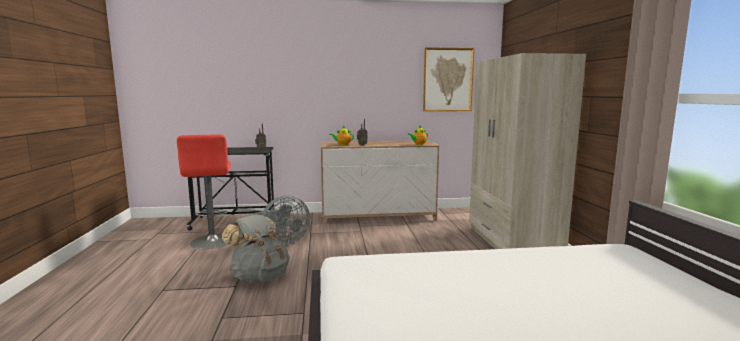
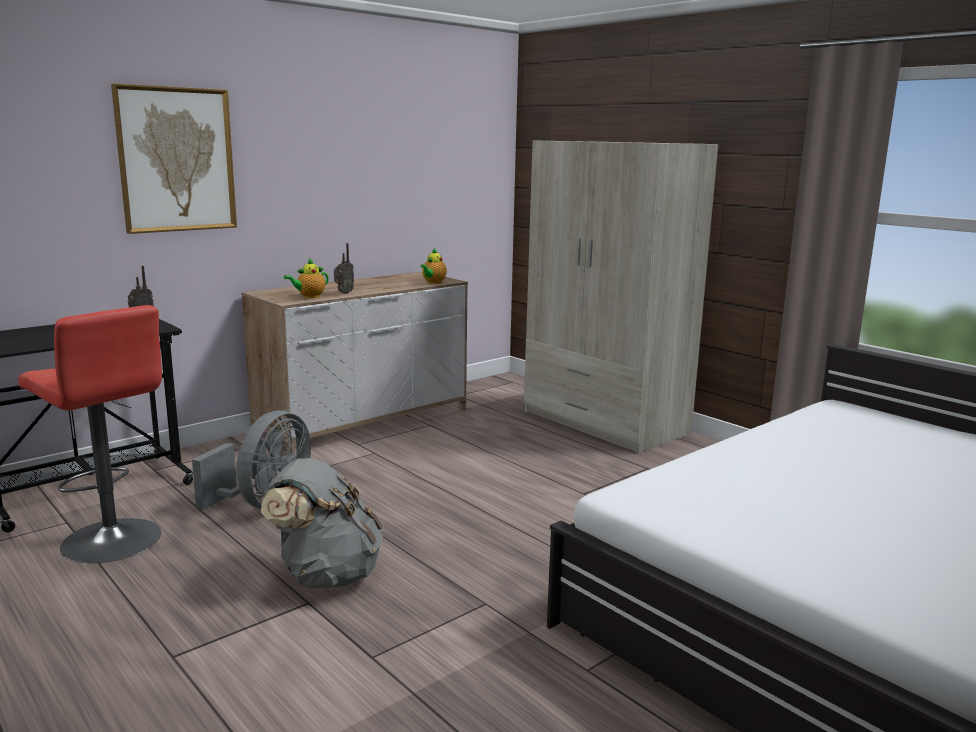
camera: 35 degrees left, 5 degrees up
(448, 79) = (447, 162): picture -> picture (176, 160)

